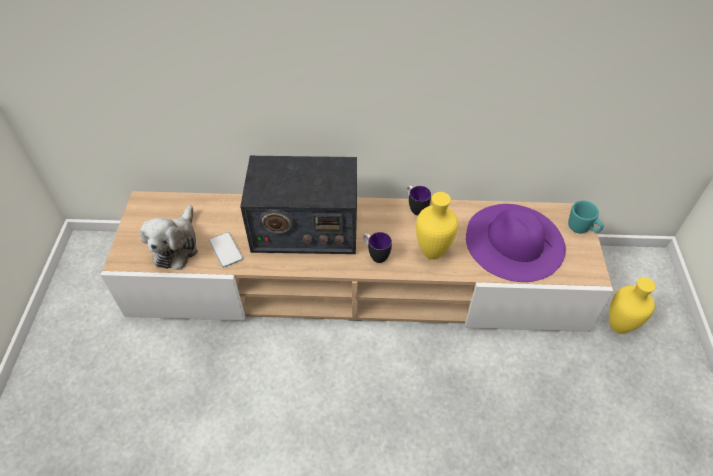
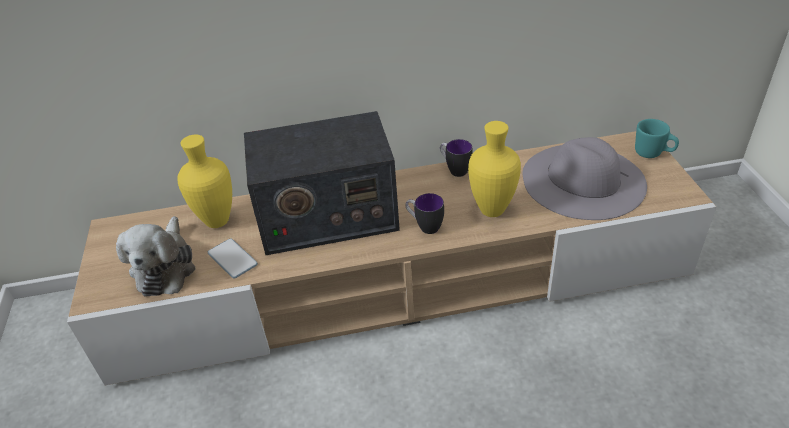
camera: 10 degrees left, 10 degrees down
(514, 241) = (582, 180): purple hat -> grey hat
(617, 326) = (721, 263): yellow vase -> yellow vase (215, 222)

